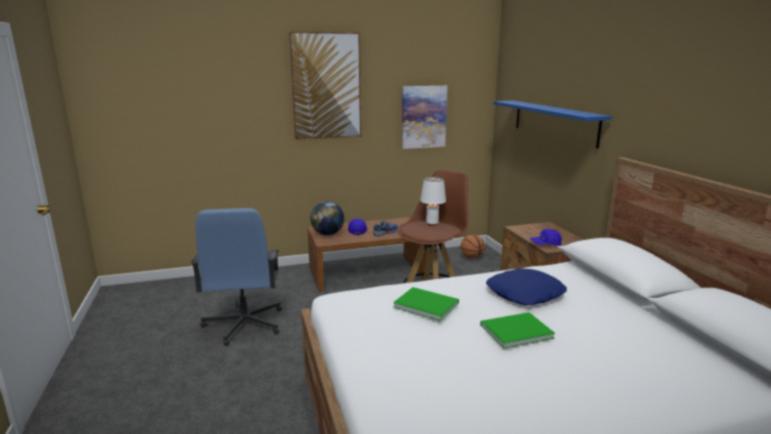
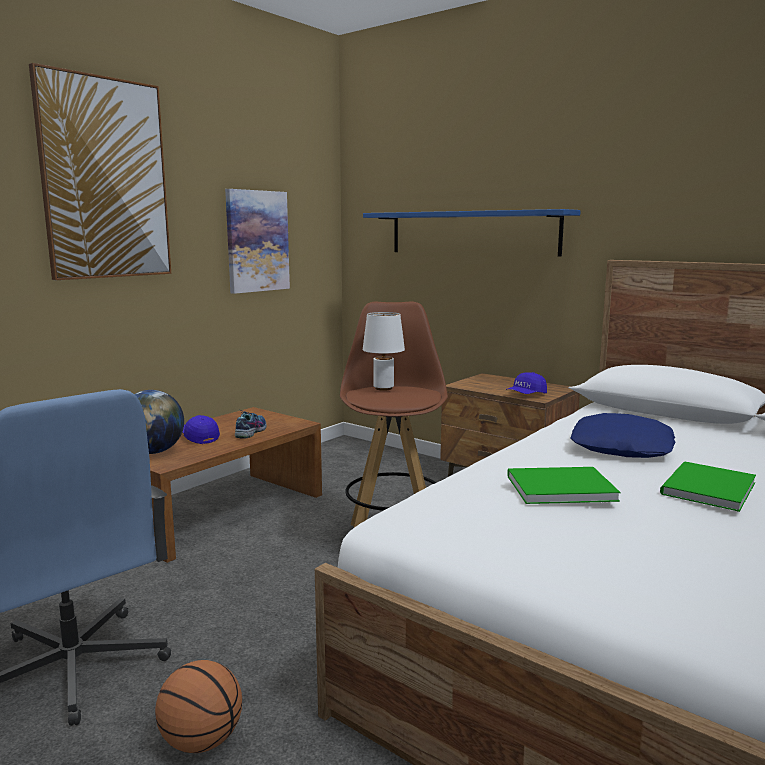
camera: 35 degrees left, 5 degrees down
(472, 257) = (349, 455): basketball -> basketball (202, 741)

